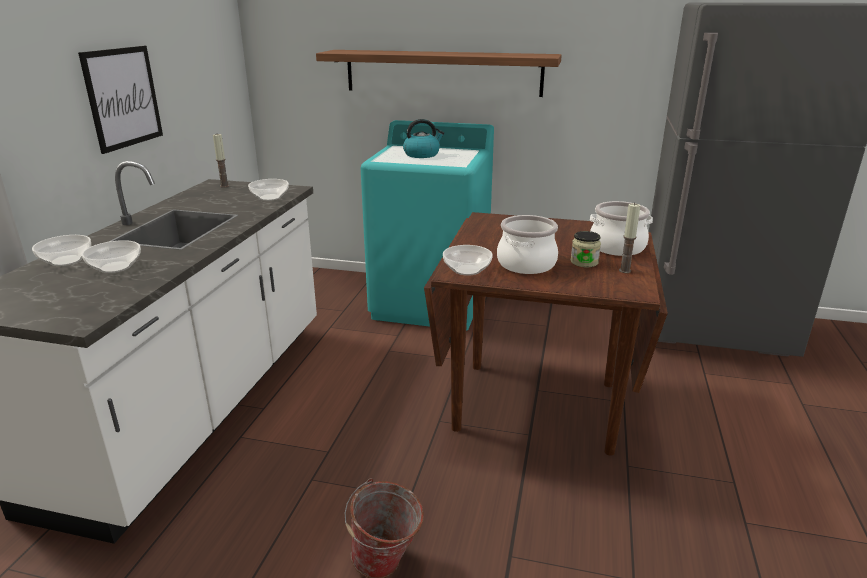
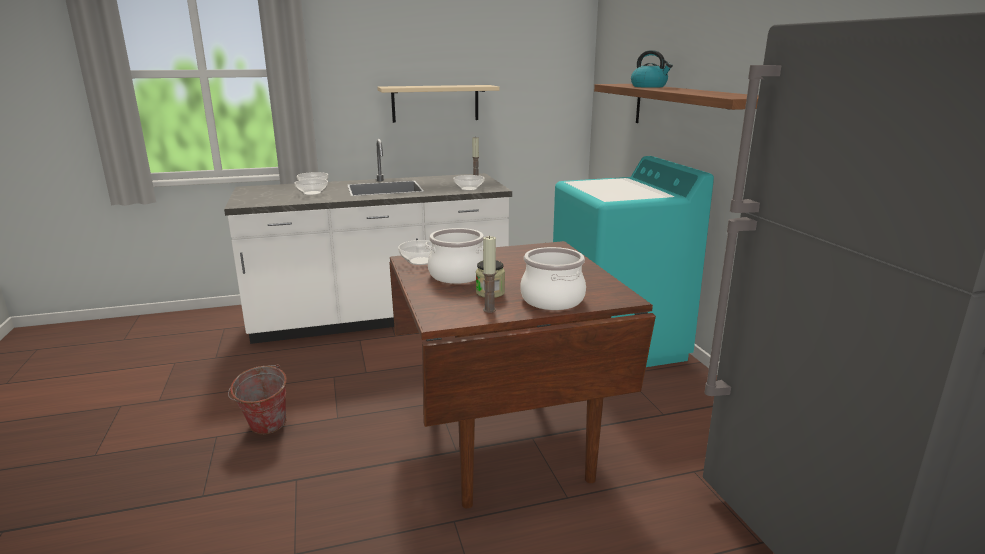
camera: 60 degrees right, 5 degrees down
(123, 97) = (435, 103): picture -> beige shelf
(422, 154) = (615, 187): kettle -> kettle (649, 86)

